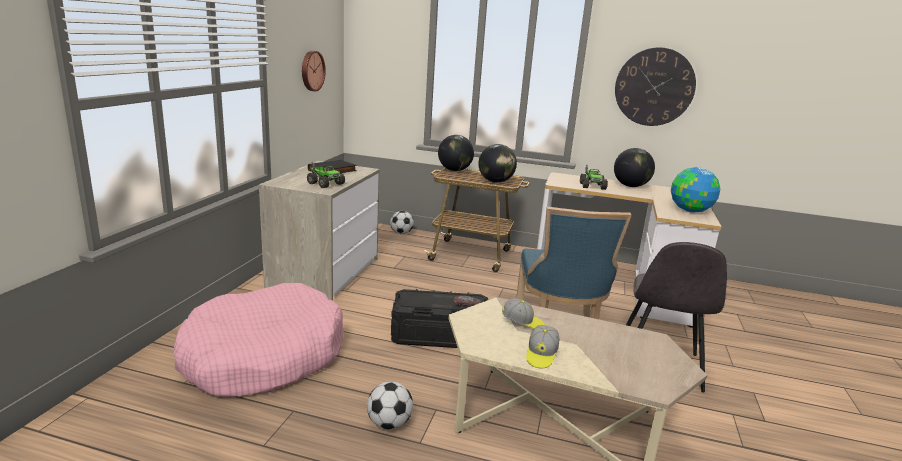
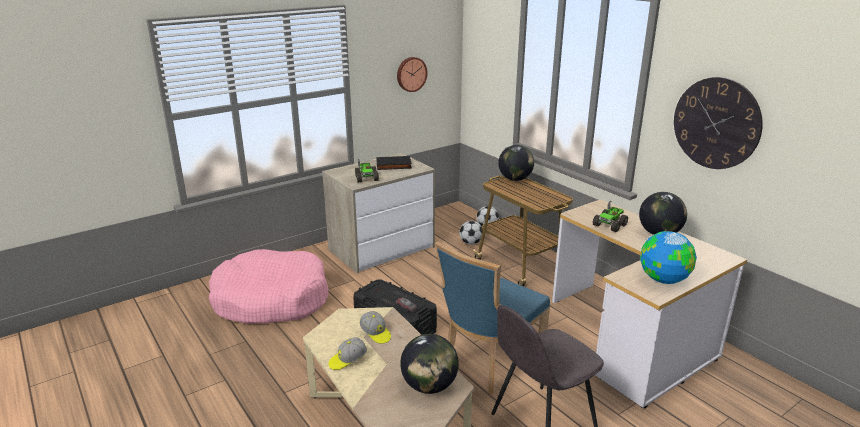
camera: 40 degrees right, 5 degrees up
(389, 423) = (283, 372): football -> football (471, 243)
(495, 181) = (531, 199): globe -> globe (429, 386)

